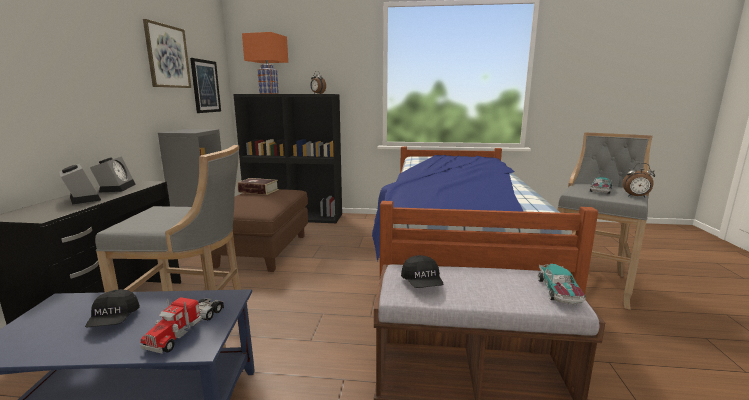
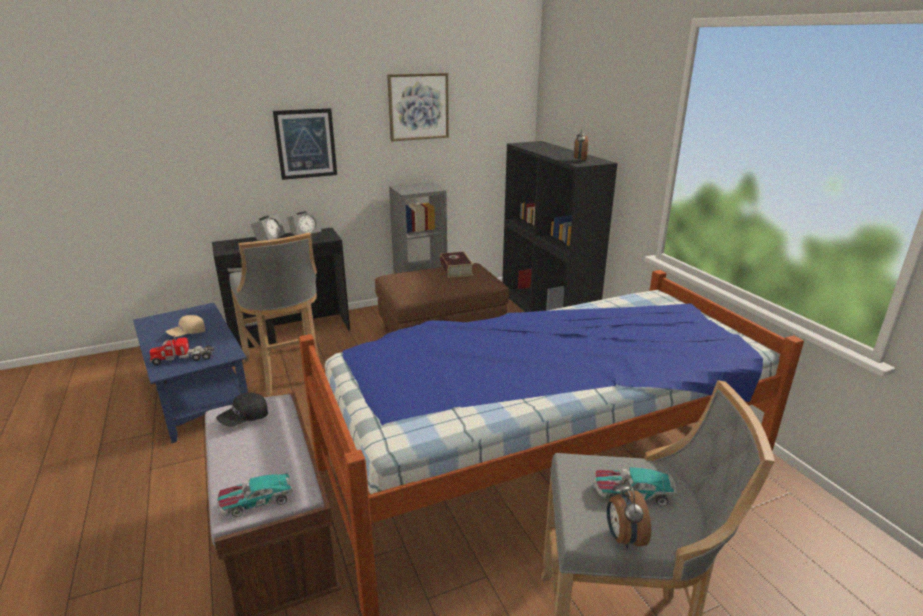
camera: 60 degrees right, 10 degrees up
(114, 320) = (187, 333): black cap -> beige cap
(205, 86) = (479, 132): picture -> picture (305, 143)
(269, 93) = (544, 148): orange table lamp -> none

